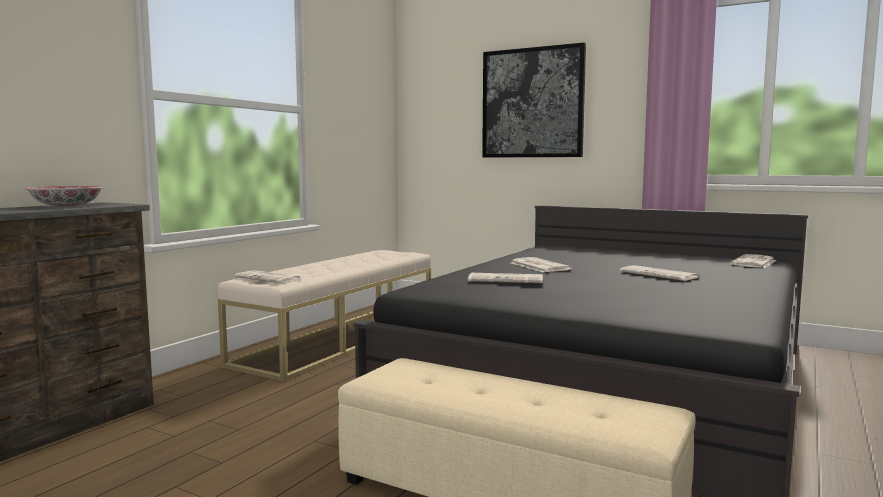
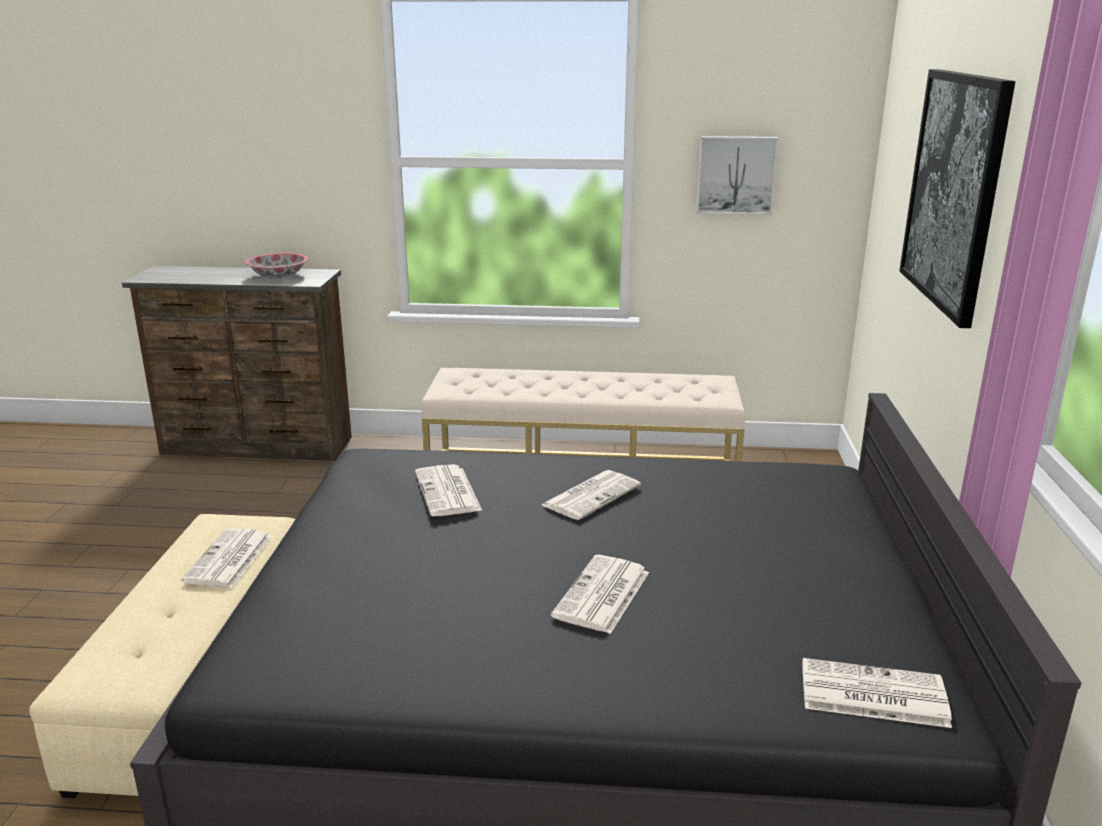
camera: 65 degrees right, 15 degrees up
(269, 278) = (462, 380): newspaper -> newspaper (229, 560)
(349, 121) = (736, 175): none -> picture

